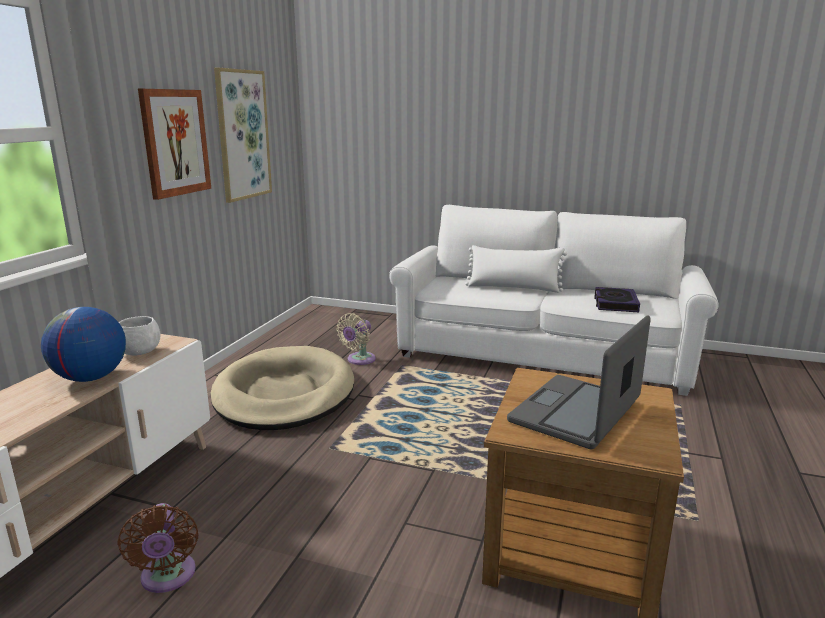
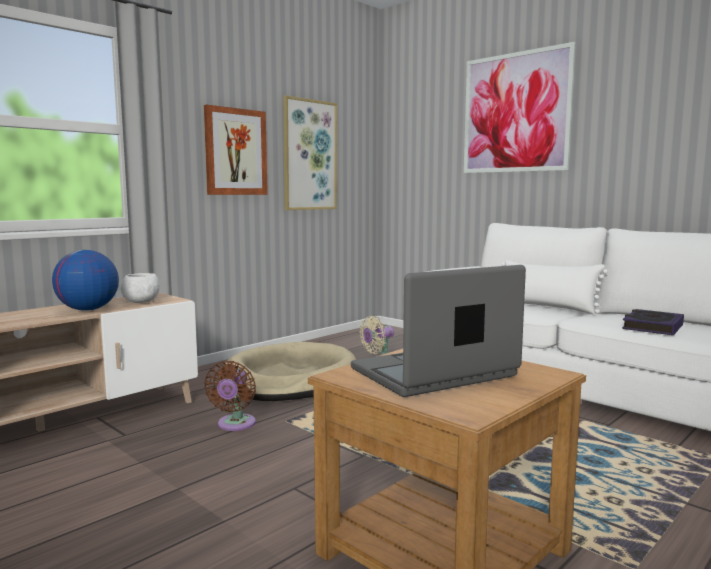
camera: 25 degrees right, 10 degrees down
(168, 578) = (73, 477): brown fan -> brown fan (235, 425)
(460, 92) = (515, 113): none -> picture

